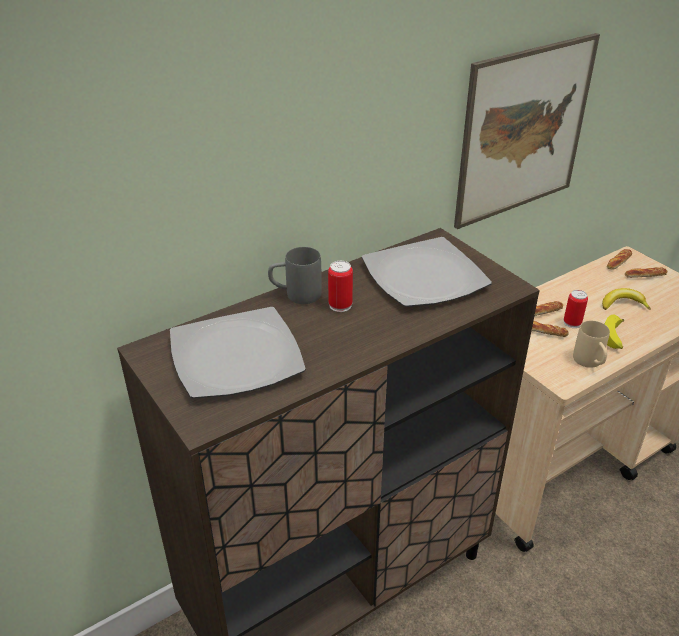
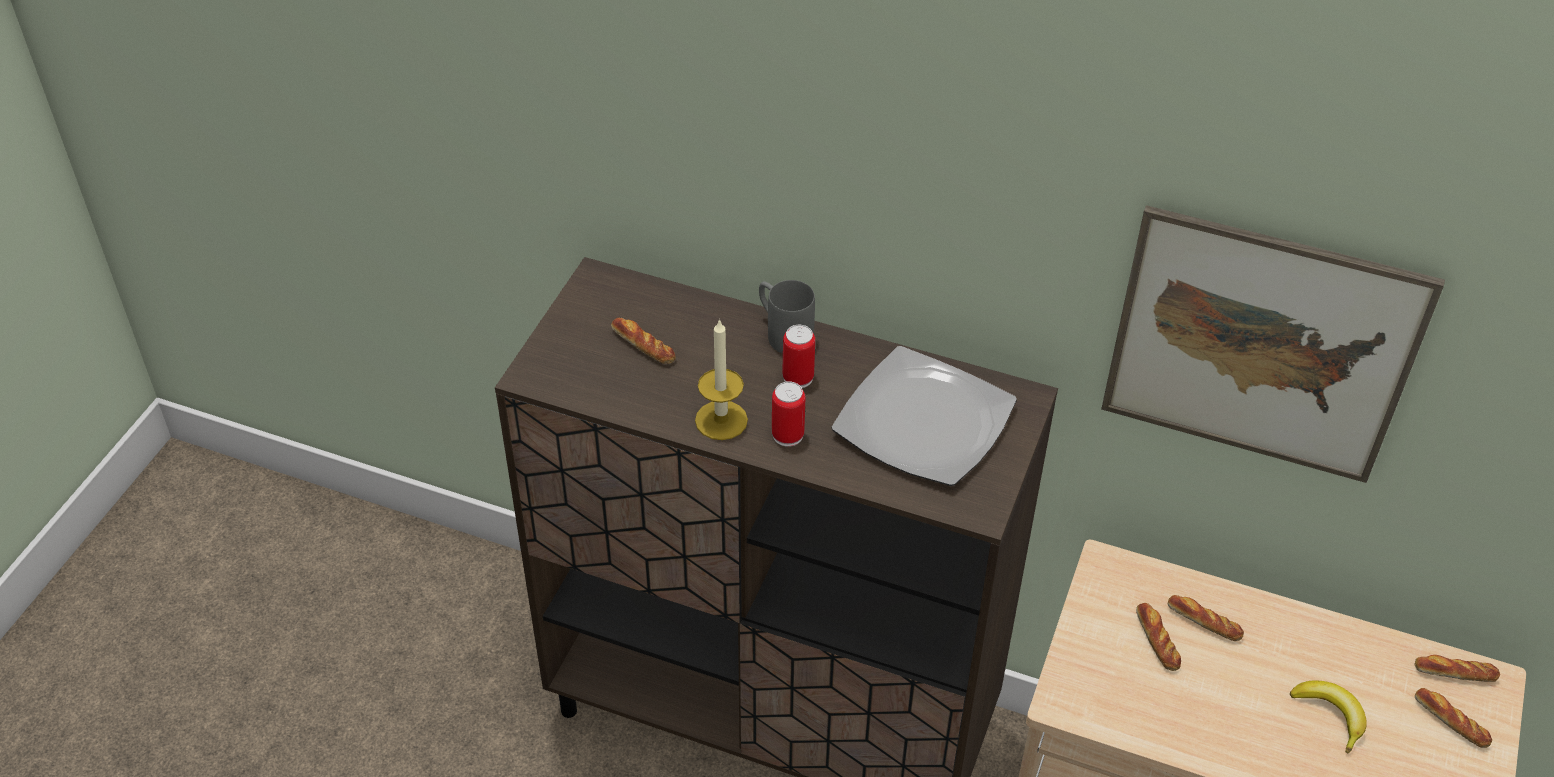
camera: 55 degrees right, 10 degrees up
(237, 356) = (643, 345): plate -> bread
(345, 351) = (721, 420): none -> candle
(572, 323) = (1214, 667): can -> can (787, 435)
(590, 363) = (1135, 720): beige mug -> none
(614, 338) = (1226, 730): banana -> none

